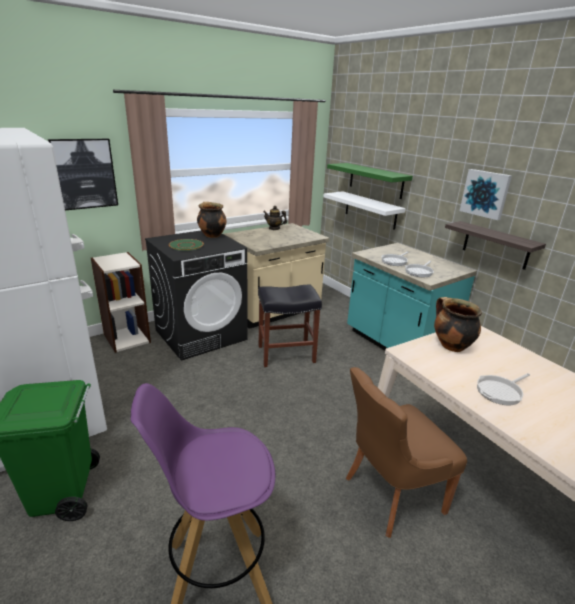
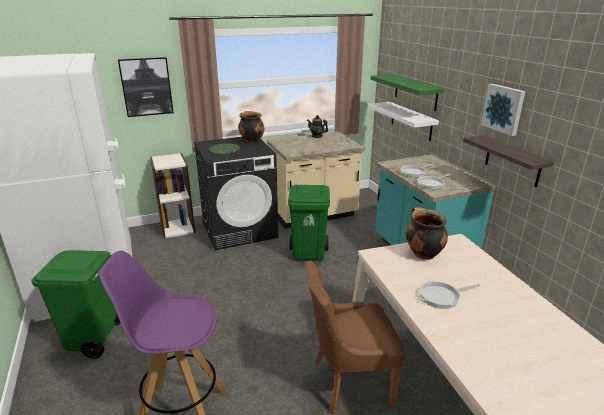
camera: 15 degrees right, 0 degrees up
(287, 354) = (309, 253): black stool -> green trash can

